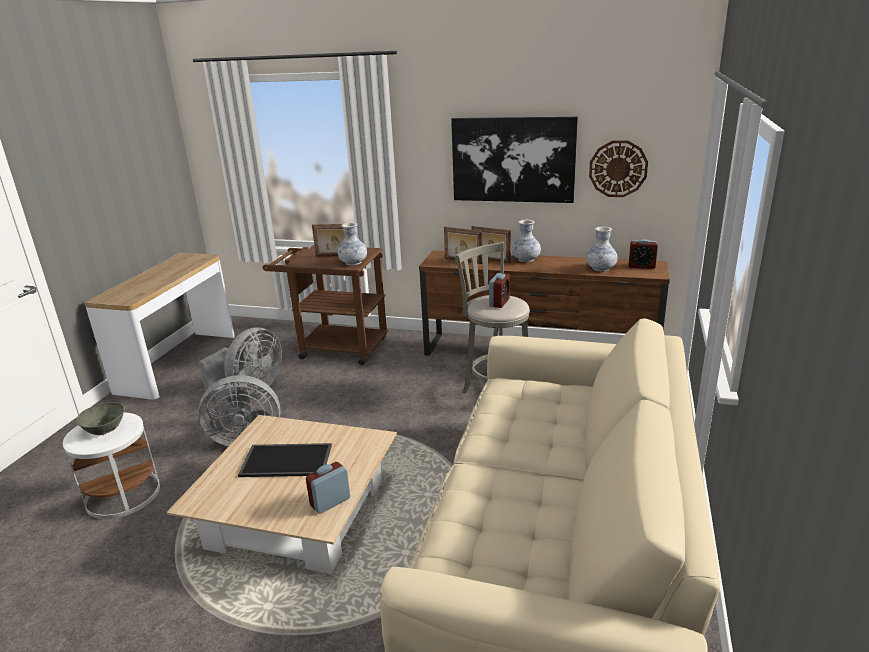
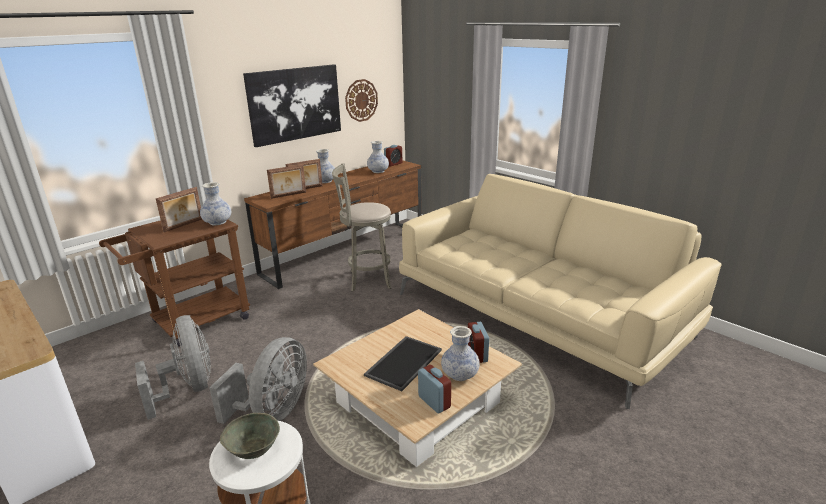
camera: 60 degrees left, 0 degrees up
(284, 503) = (460, 374): none -> vase
(499, 303) = (367, 207): alarm clock -> alarm clock (434, 402)

